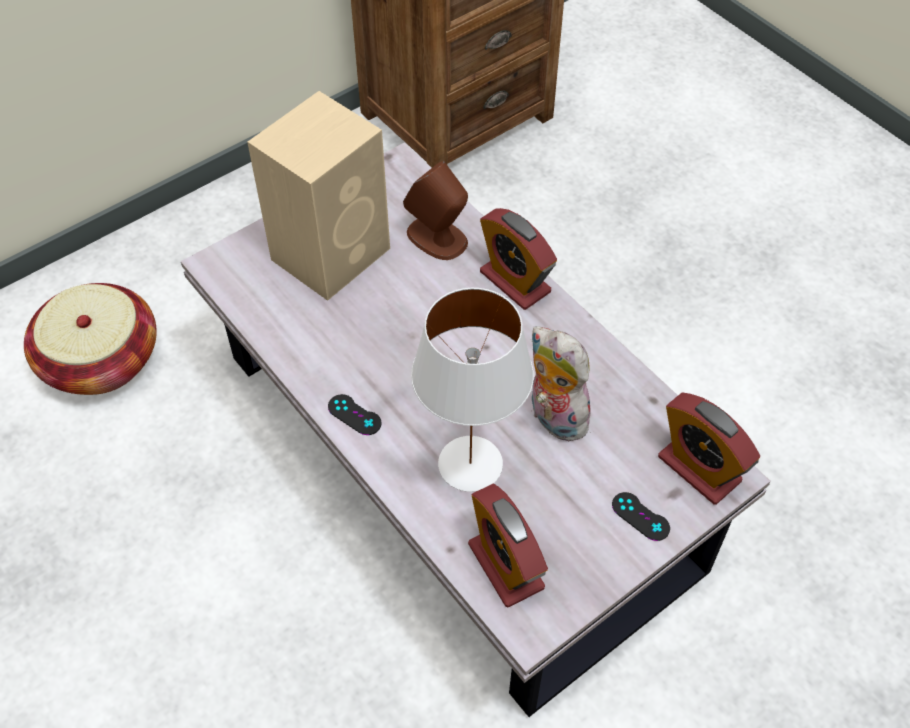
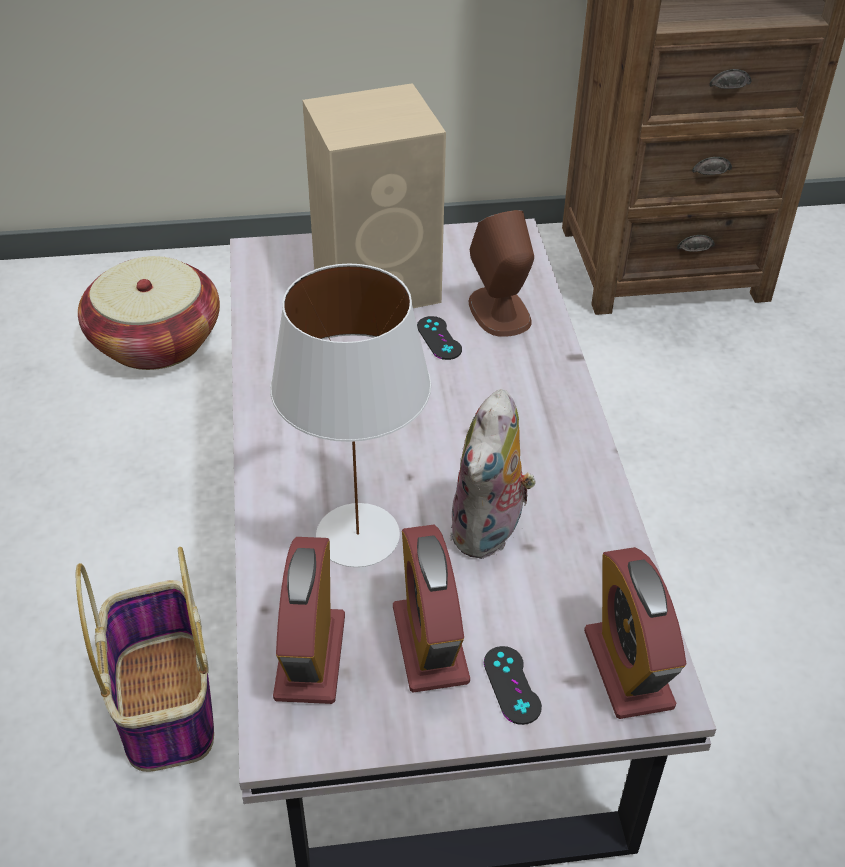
camera: 30 degrees right, 10 degrees down
(337, 642) = (164, 700): none -> basket
(354, 415) = (276, 434): black game controller -> black game controller (439, 338)
(515, 282) = (552, 383): alarm clock -> alarm clock (430, 644)
(553, 417) = (489, 532): plush toy -> plush toy turned 150 degrees counterclockwise

